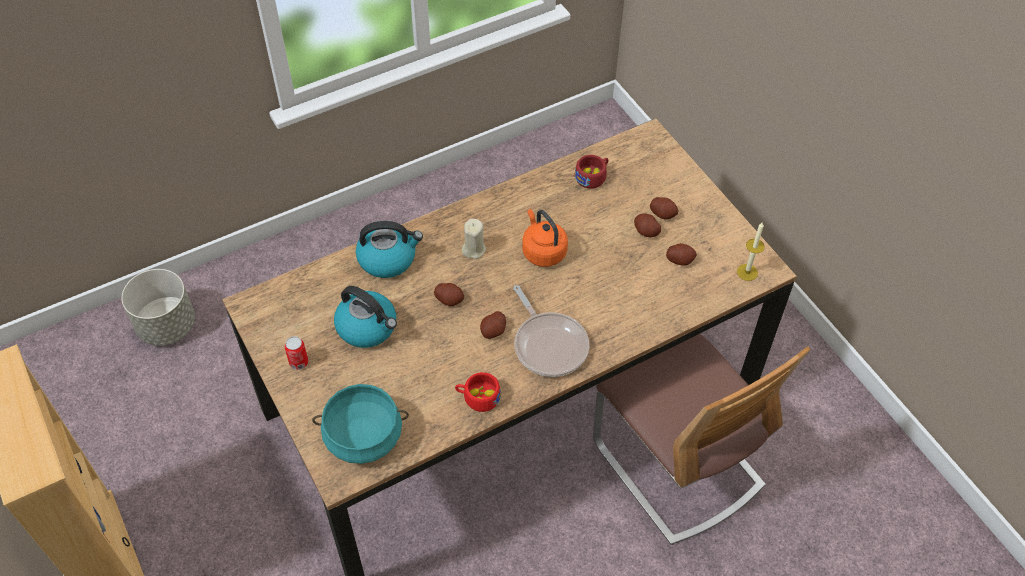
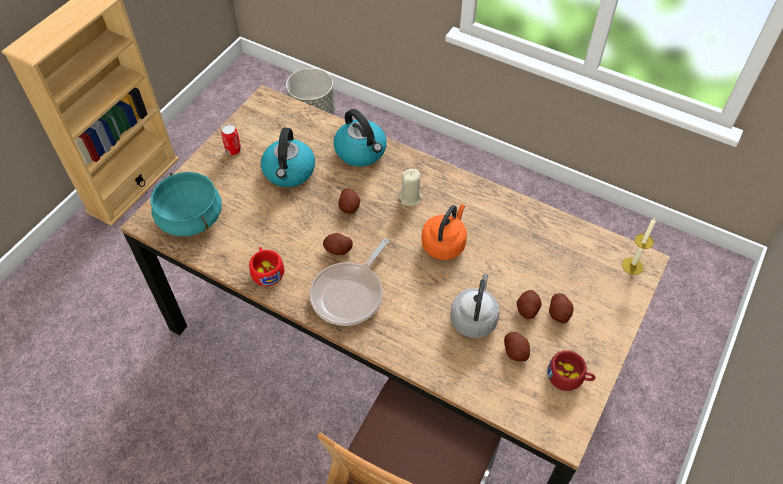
camera: 60 degrees right, 0 degrees up
(593, 176) = (556, 240): red cup -> red cup (569, 377)
(632, 270) = (474, 318): none -> grey kettle
(747, 272) = (546, 417): candle -> candle (632, 266)

